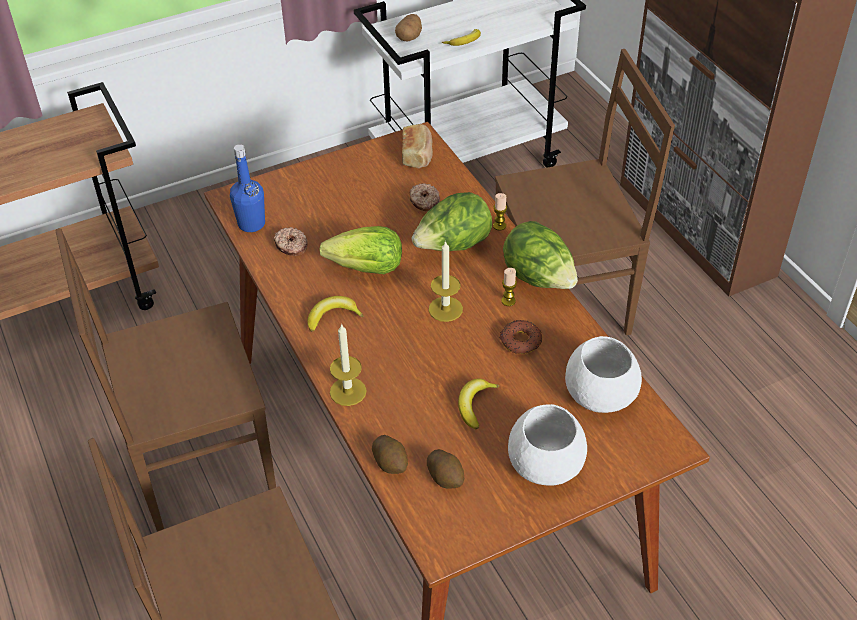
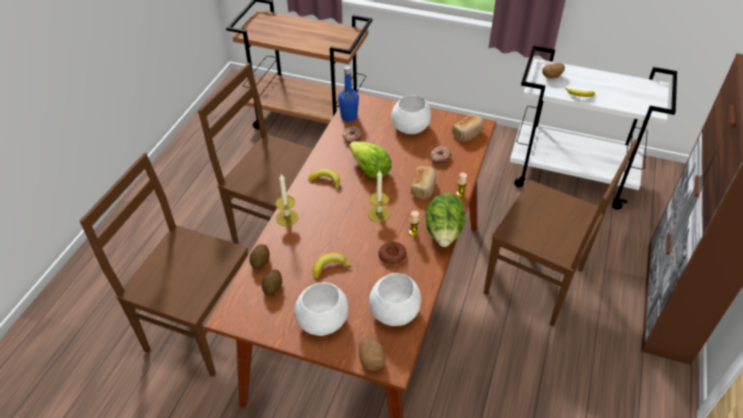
camera: 45 degrees right, 0 degrees up
(343, 187) = (410, 126): none -> white bowl
(453, 246) = (423, 188): lettuce -> bread
(645, 458) = (371, 360): none -> potato

